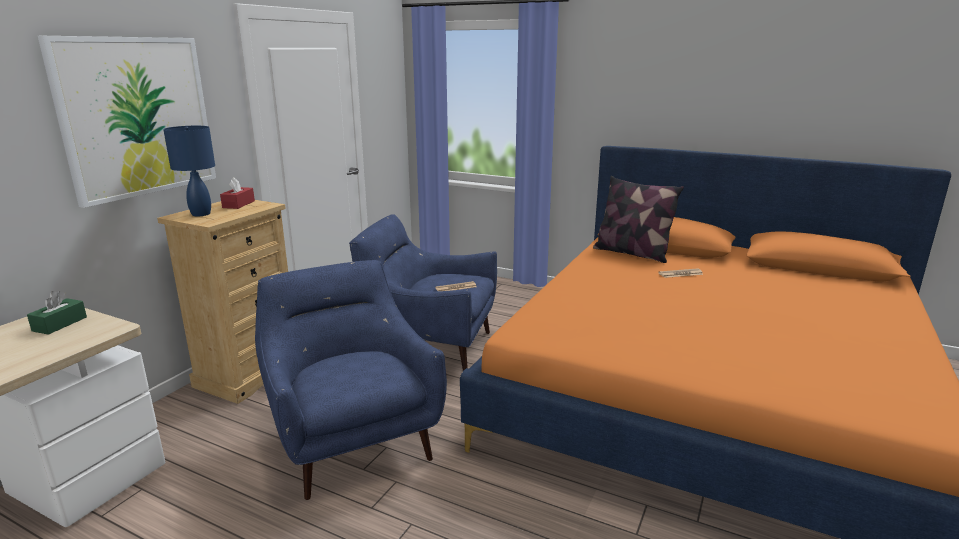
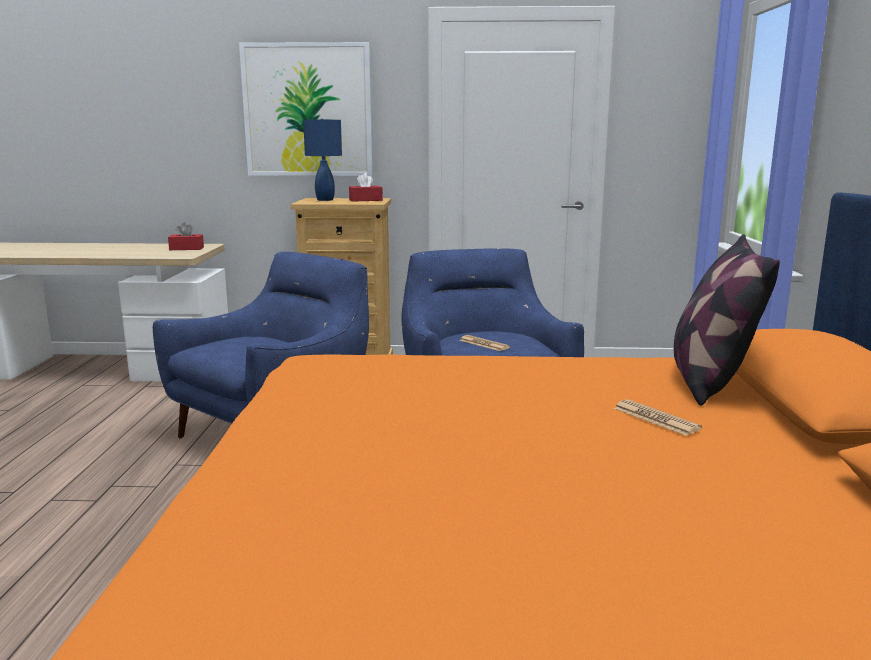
camera: 65 degrees right, 5 degrees down
(60, 324) = (186, 248): green tissue box -> red tissue box

